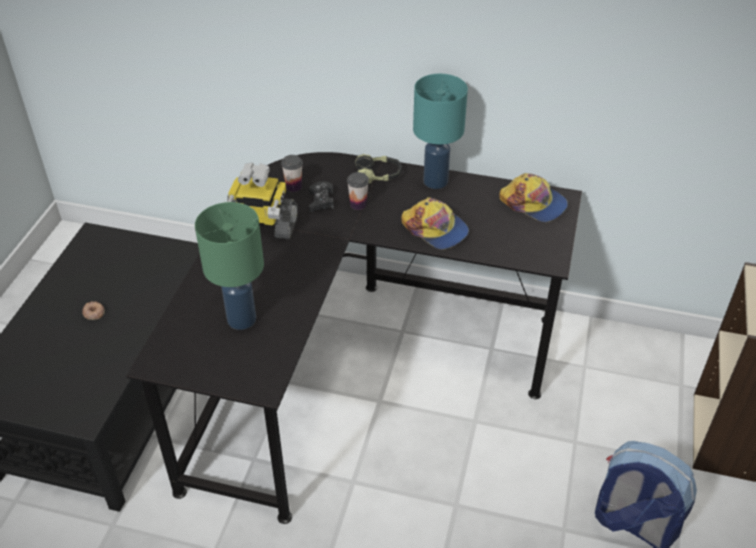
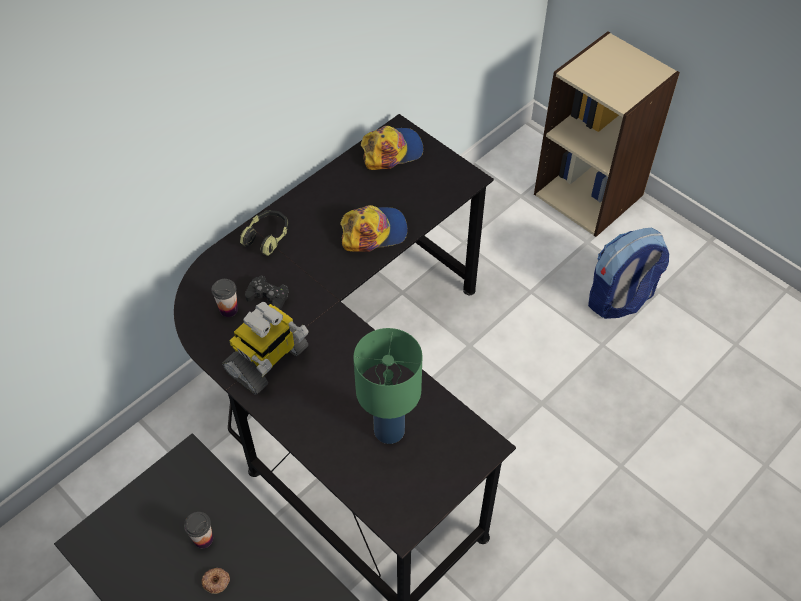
camera: 60 degrees left, 10 degrees up
(358, 204) = (296, 271): cup -> cup (203, 539)
(436, 182) = (310, 200): turquoise table lamp -> none

